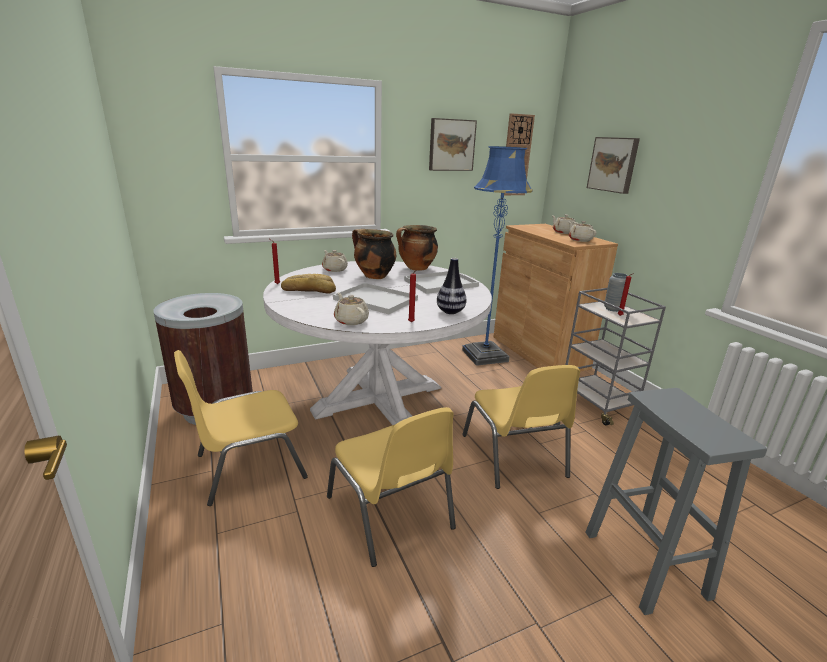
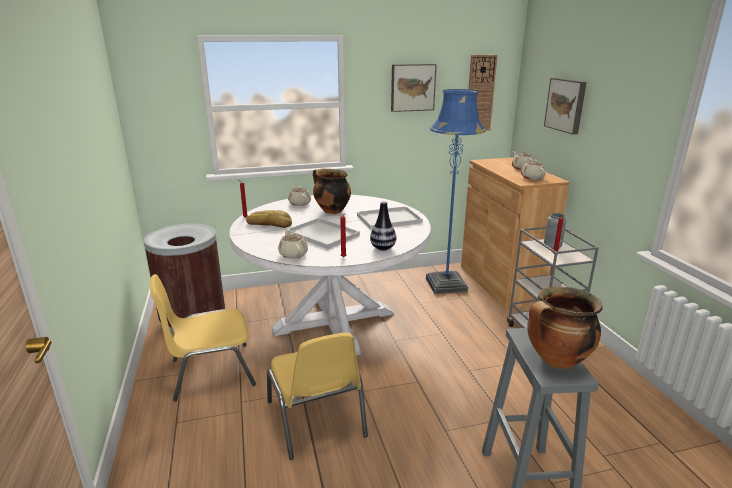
camera: 10 degrees right, 0 degrees up
(416, 268) = (374, 203): cooking pot -> cooking pot (556, 360)
(514, 456) = (441, 380): yellow chair -> none

